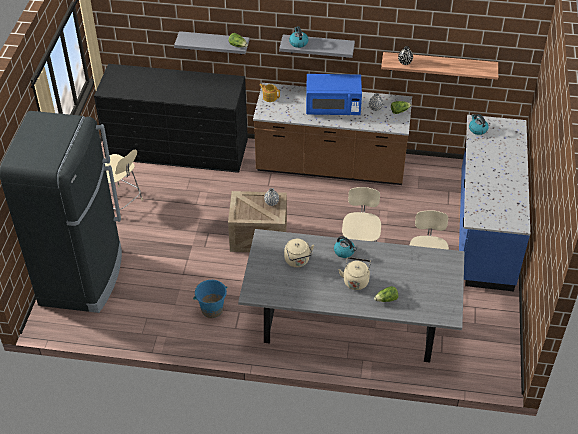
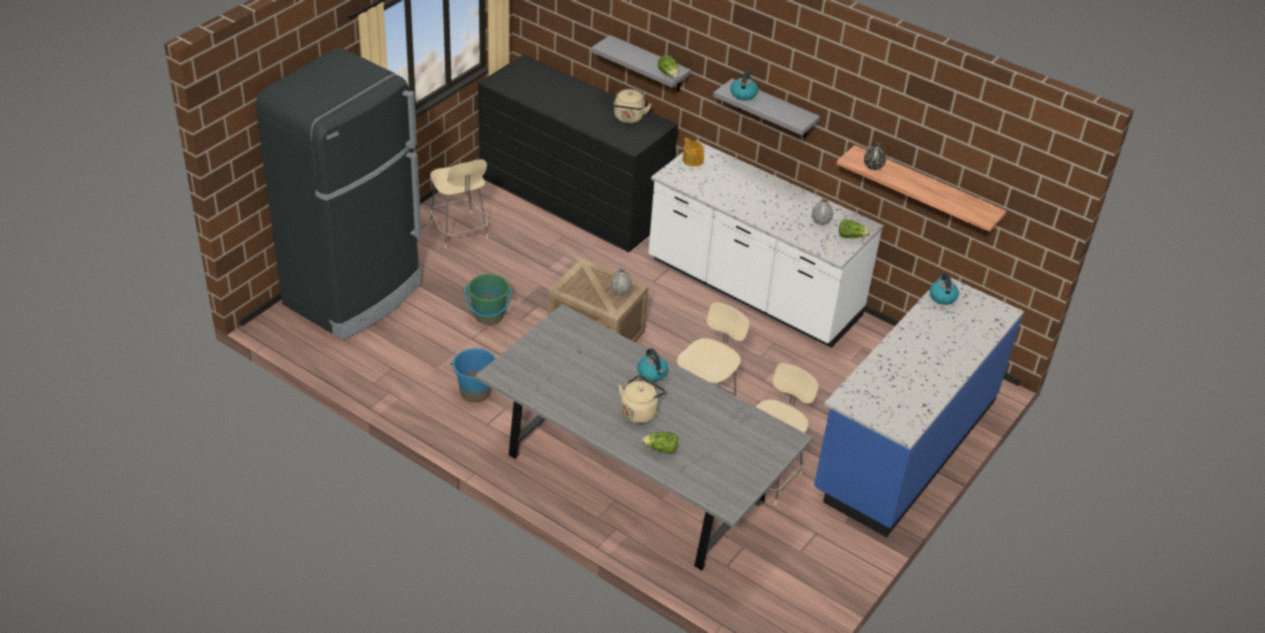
camera: 25 degrees right, 5 degrees down
(182, 254) = (489, 316): none -> green bucket
(297, 261) = (584, 360): beige kettle -> beige kettle (629, 118)
(331, 166) = (753, 290): brown counter -> white counter
(333, 107) = (764, 200): blue microwave -> none

